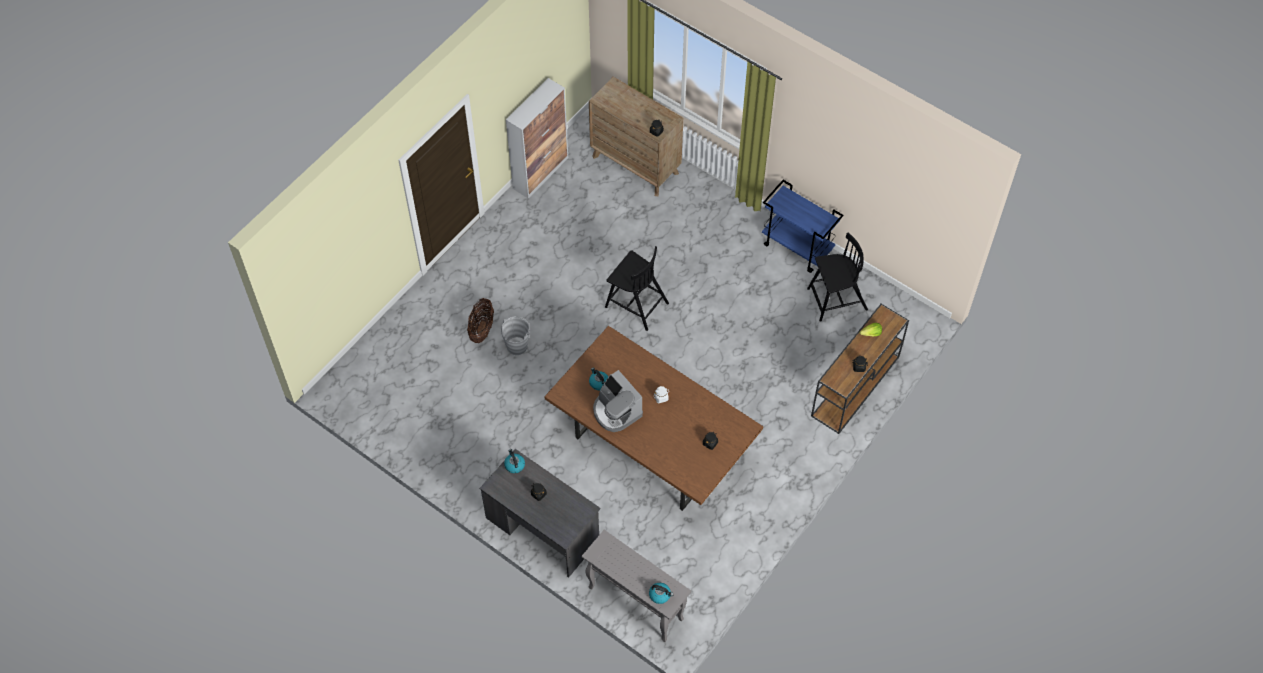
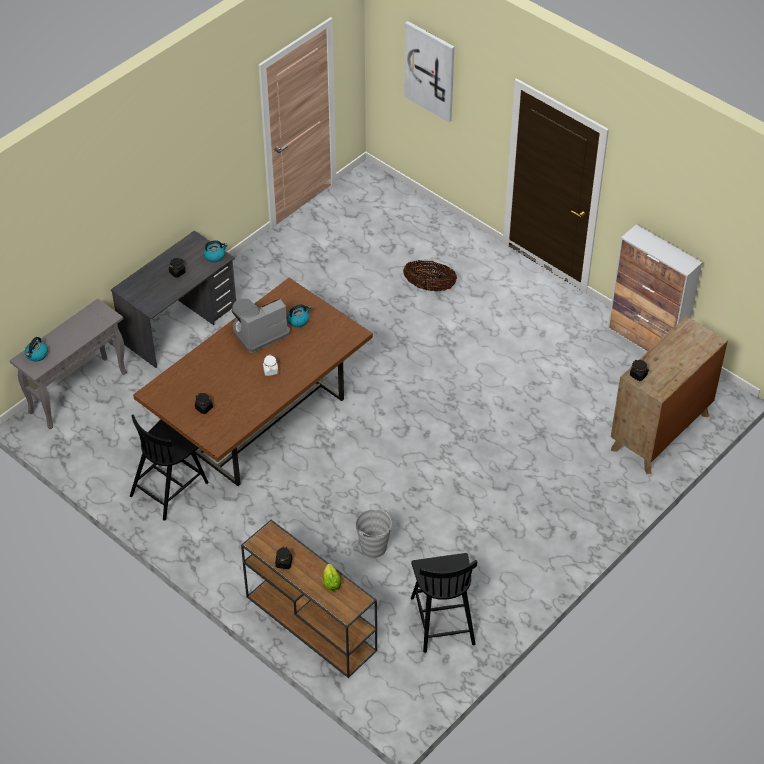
camera: 95 degrees right, 10 degrees down
(337, 253) = (430, 71): none -> picture
(517, 346) = (404, 314): grey bucket -> grey bucket (373, 547)
(635, 304) = (451, 418): black chair -> black chair (170, 488)
(797, 247) = (527, 587): blue cart -> none

